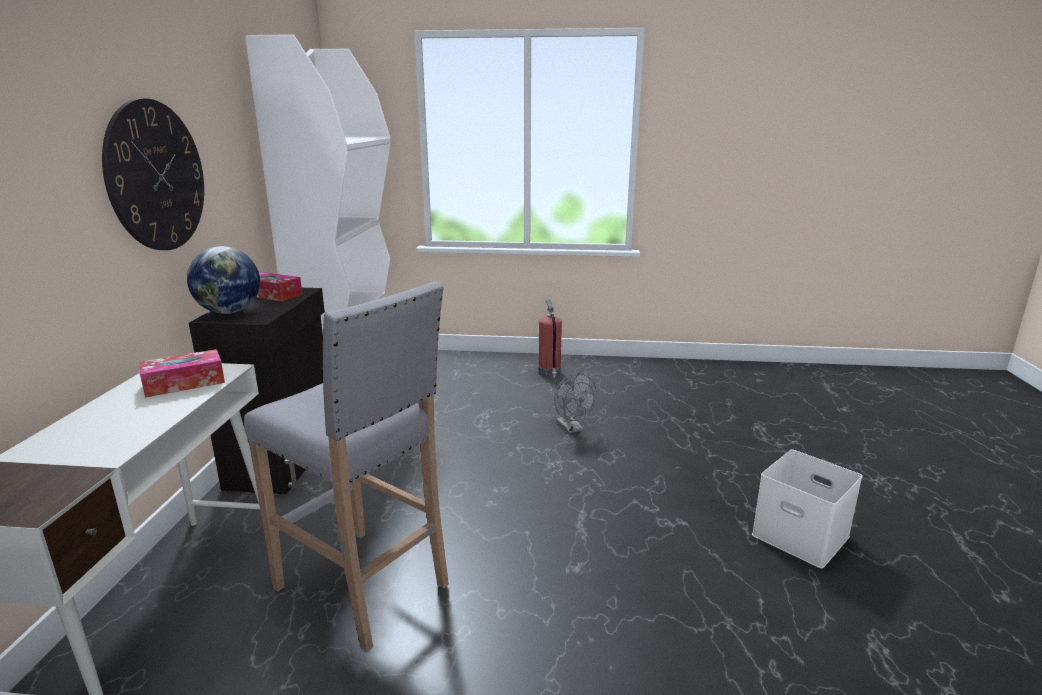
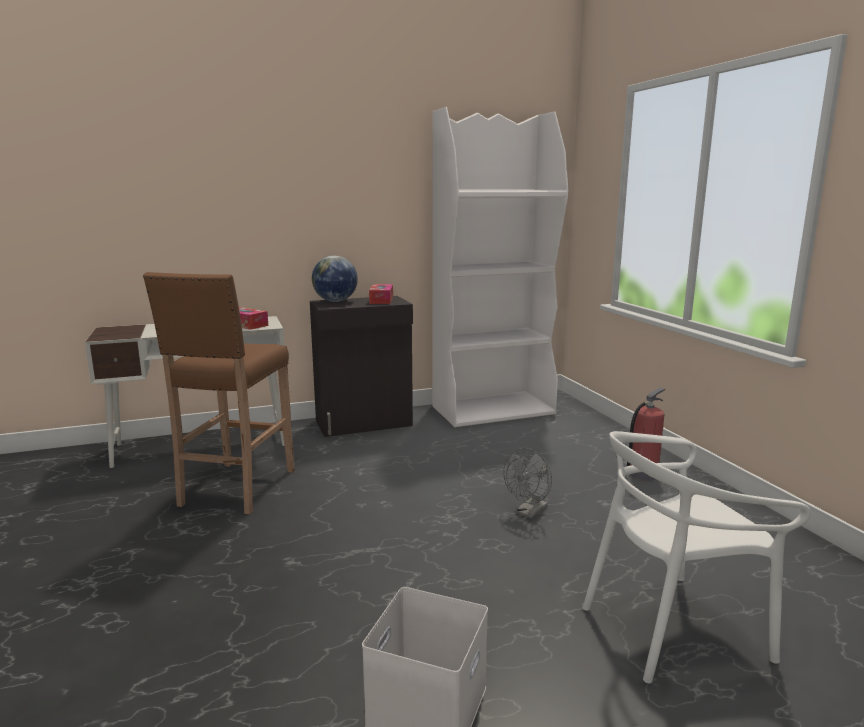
camera: 65 degrees right, 5 degrees down
(156, 176) = (311, 206): wall clock -> none
(364, 587) = (236, 488): grey stool -> brown stool
(738, 428) = (672, 628): none -> white chair

